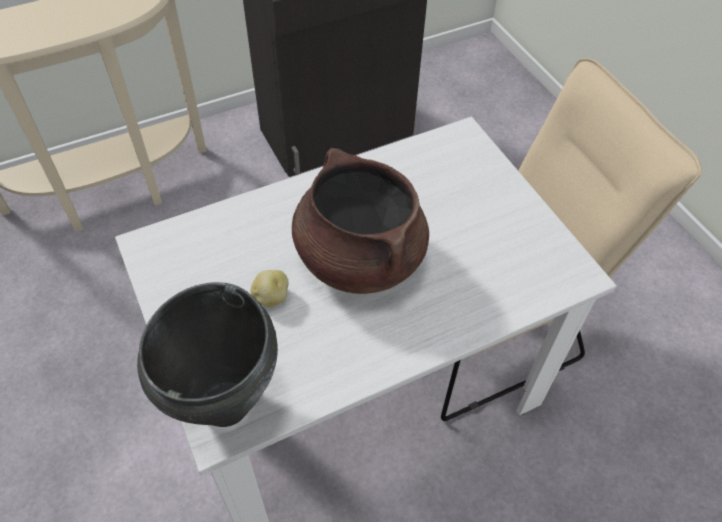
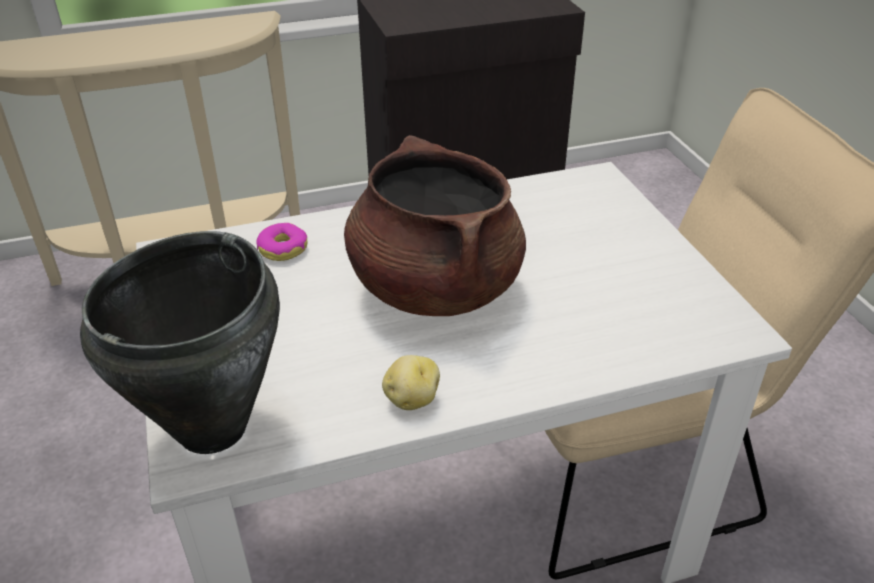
camera: 10 degrees right, 15 degrees down
(234, 231) = (283, 249): none -> donut
(271, 297) = (308, 318): potato -> potato (411, 399)

